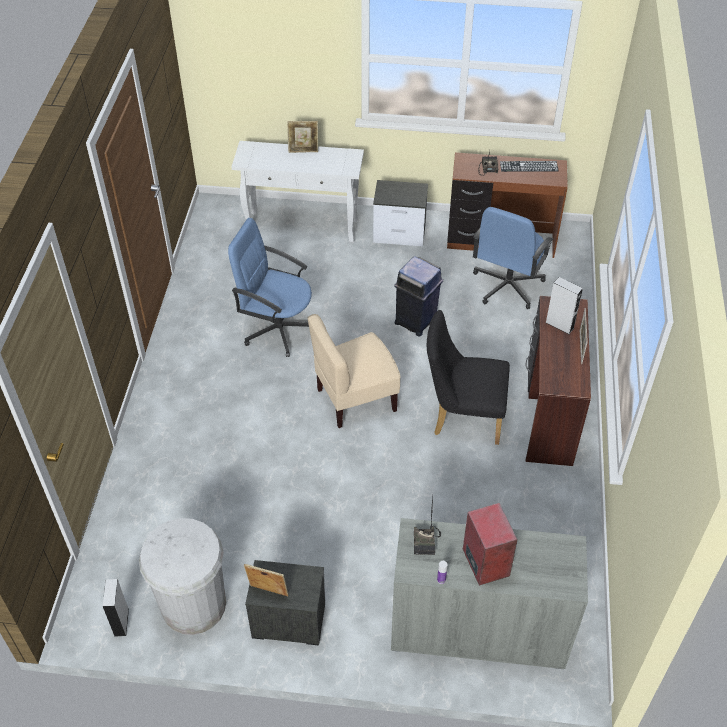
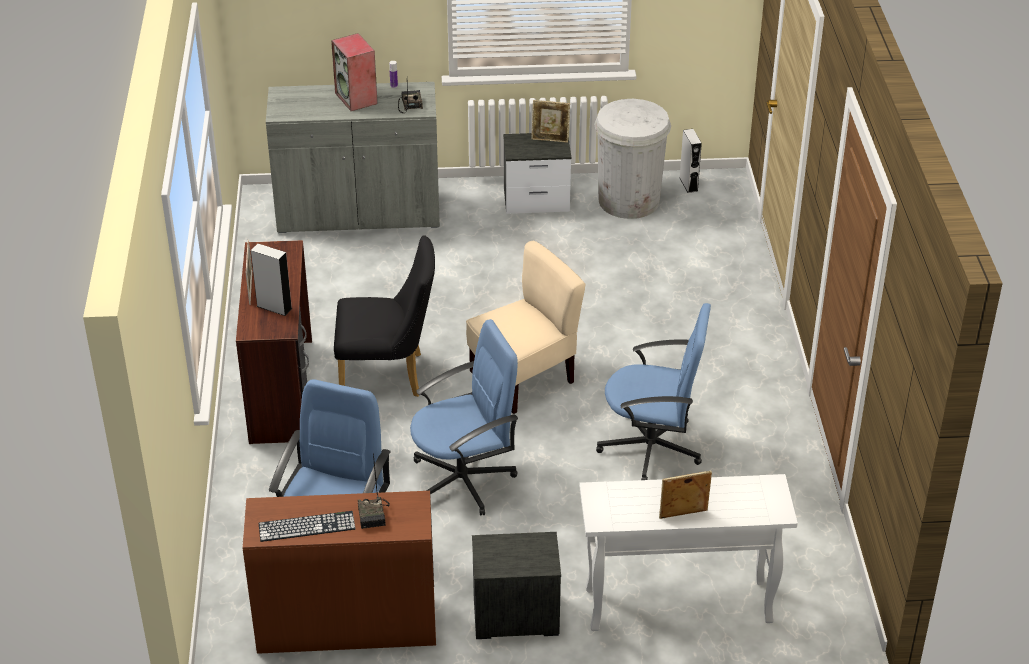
camera: 170 degrees right, 10 degrees down
(416, 321) = (464, 480): blue trash can -> blue office chair

